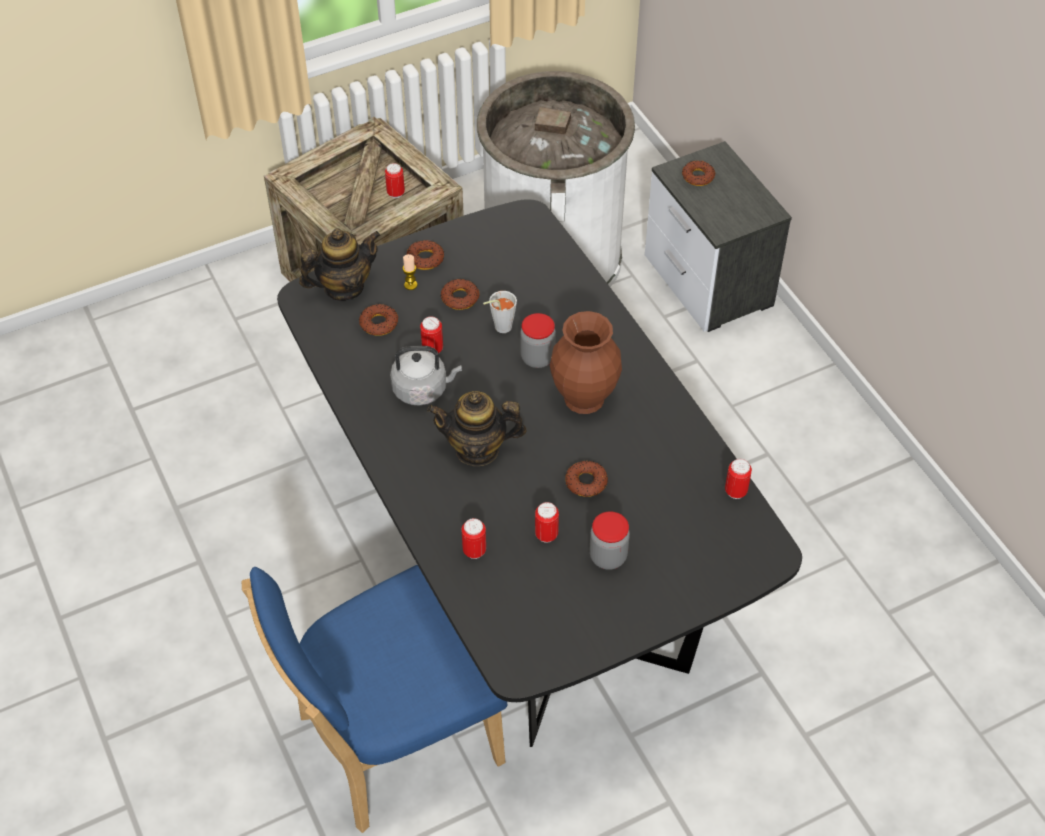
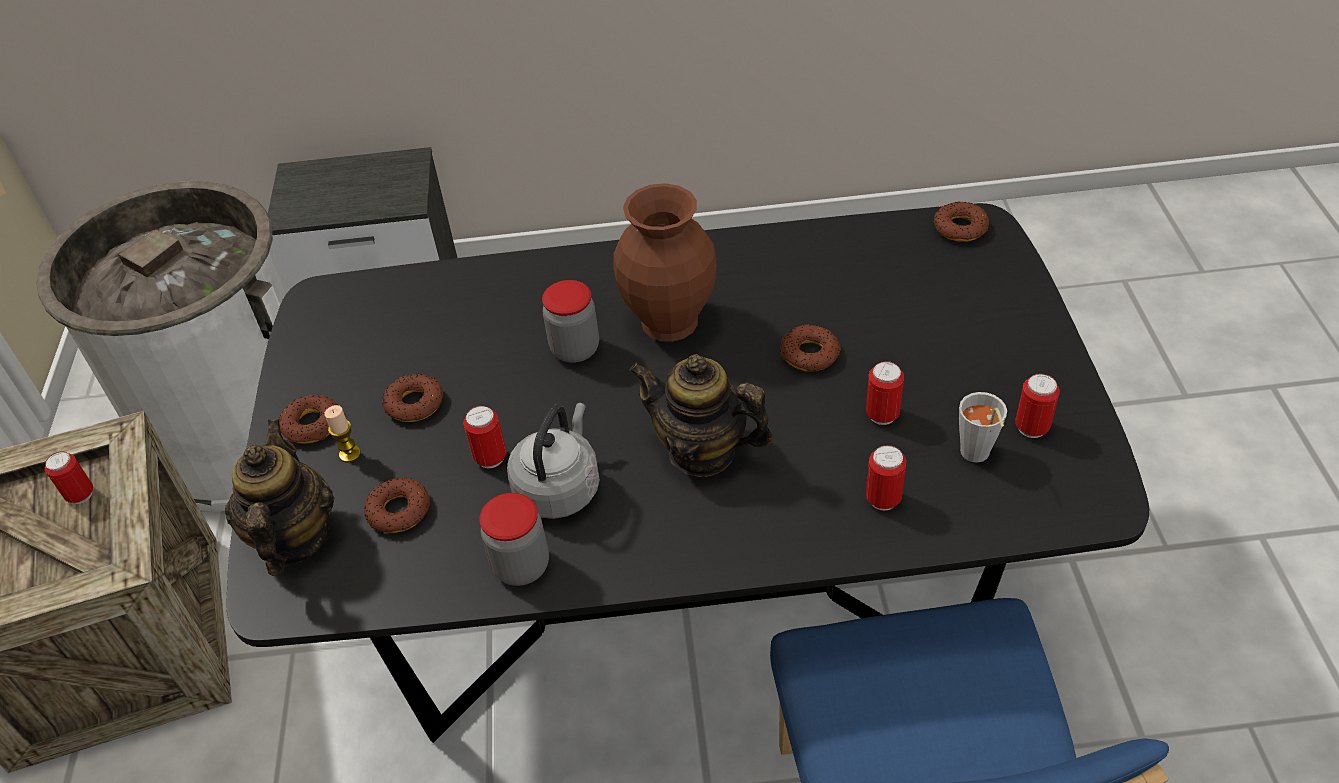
camera: 65 degrees left, 5 degrees down
(477, 449) = (702, 451): teapot -> teapot turned 90 degrees clockwise
(499, 328) = (497, 375): grey cup -> grey cup (976, 457)
(608, 556) = (939, 363): jar -> jar (521, 566)
(698, 176) = (312, 198): donut -> donut (960, 228)
(735, 491) = (878, 229): can -> can (1031, 428)

